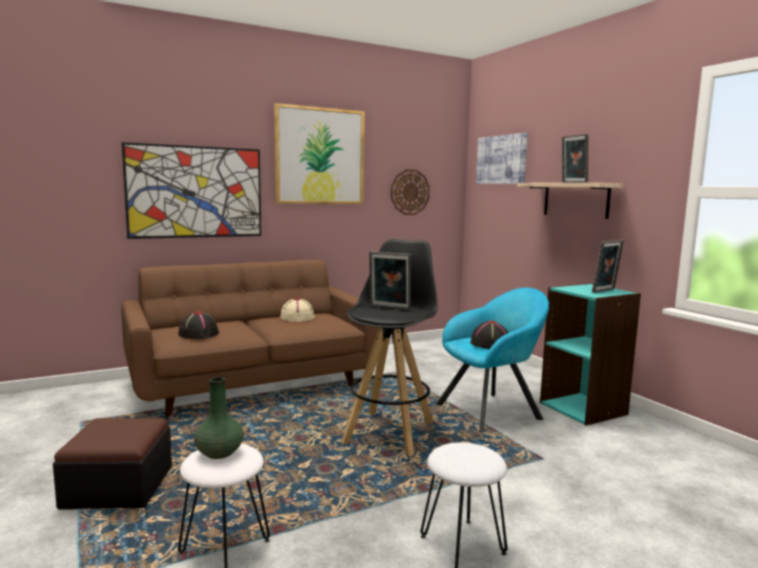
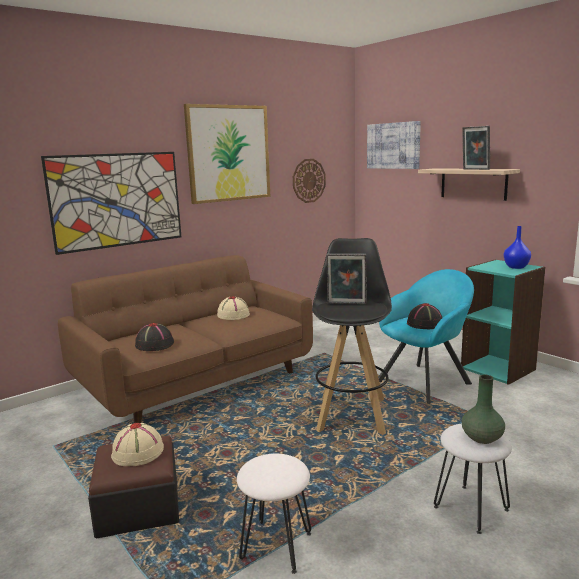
camera: 10 degrees left, 5 degrees up
(121, 428) = (138, 453): none -> beige hat
(219, 453) = (267, 466): green vase -> green vase (482, 438)
(605, 291) = (516, 267): picture frame -> blue vase

